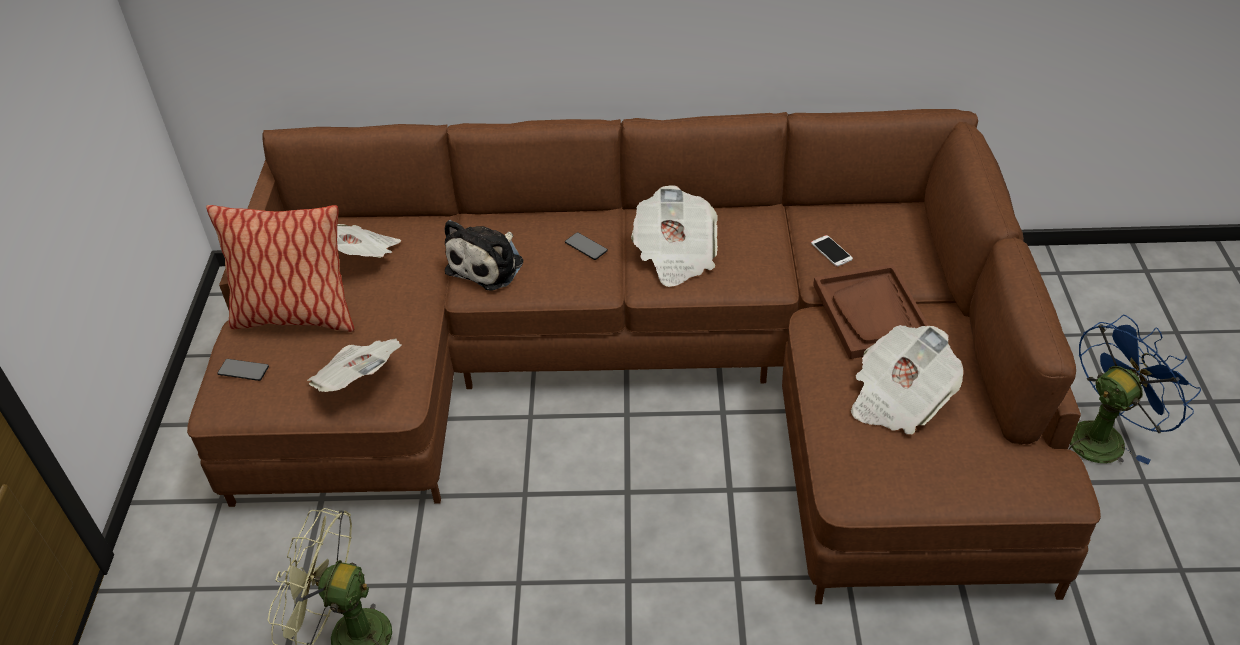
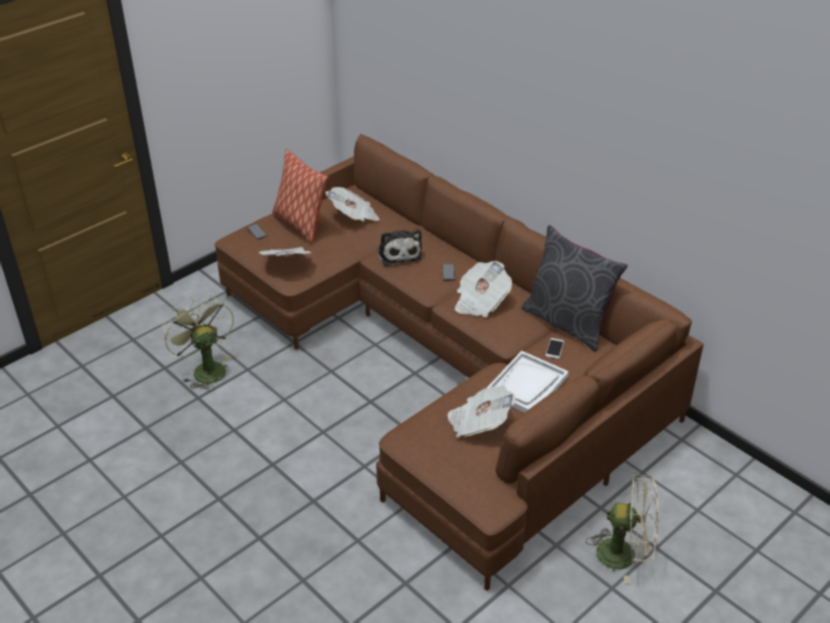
camera: 45 degrees right, 5 degrees down
(488, 265) = (398, 253): plush toy -> plush toy turned 90 degrees counterclockwise
(797, 213) = (567, 322): none -> grey pillow
(872, 314) = (527, 385): brown tray -> white tray
(1102, 435) = (625, 554): blue fan -> beige fan

